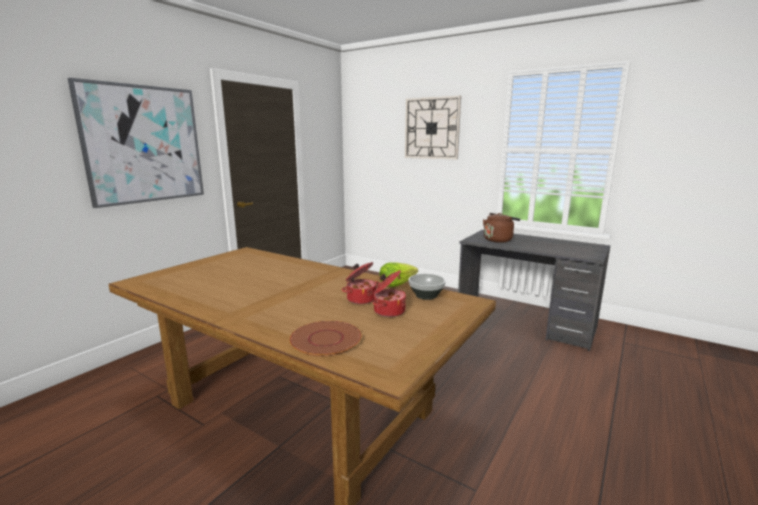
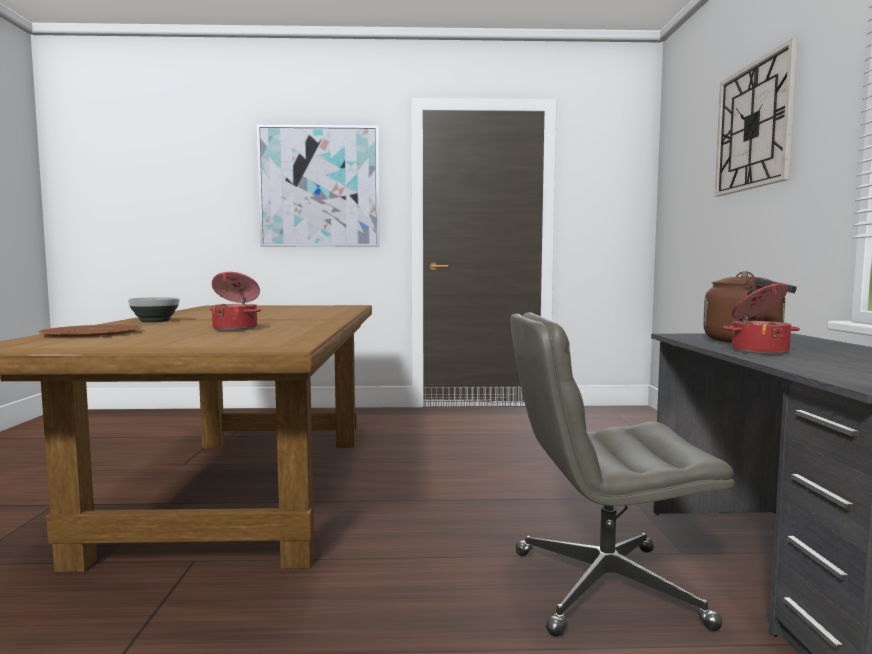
camera: 55 degrees right, 10 degrees down
(388, 311) = (201, 335): cooking pot -> cooking pot (759, 351)
(396, 284) = (316, 329): lettuce -> none
(425, 296) = (281, 337): bowl -> bowl (155, 321)
(502, 352) = (603, 588): none -> grey office chair

